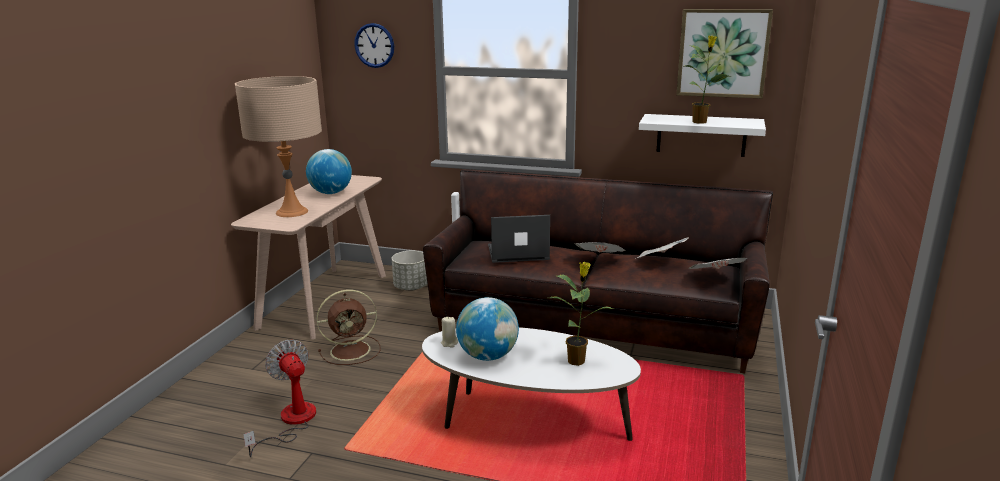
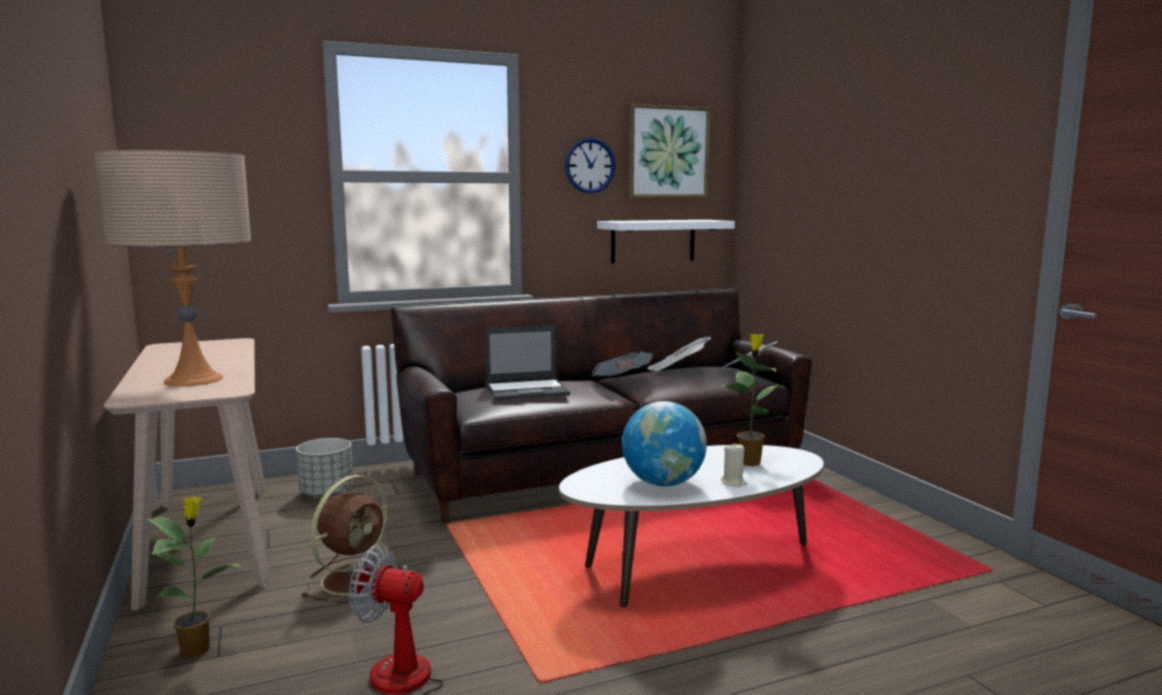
camera: 40 degrees left, 10 degrees down
(331, 193) = (209, 357): globe -> none
(374, 45) = (226, 140): wall clock -> wall clock (590, 165)
(449, 343) = (597, 486): beige candle -> beige candle (733, 482)
(517, 252) = (527, 390): laptop -> laptop turned 150 degrees counterclockwise
(700, 122) = (669, 220): potted plant -> potted plant (197, 650)

